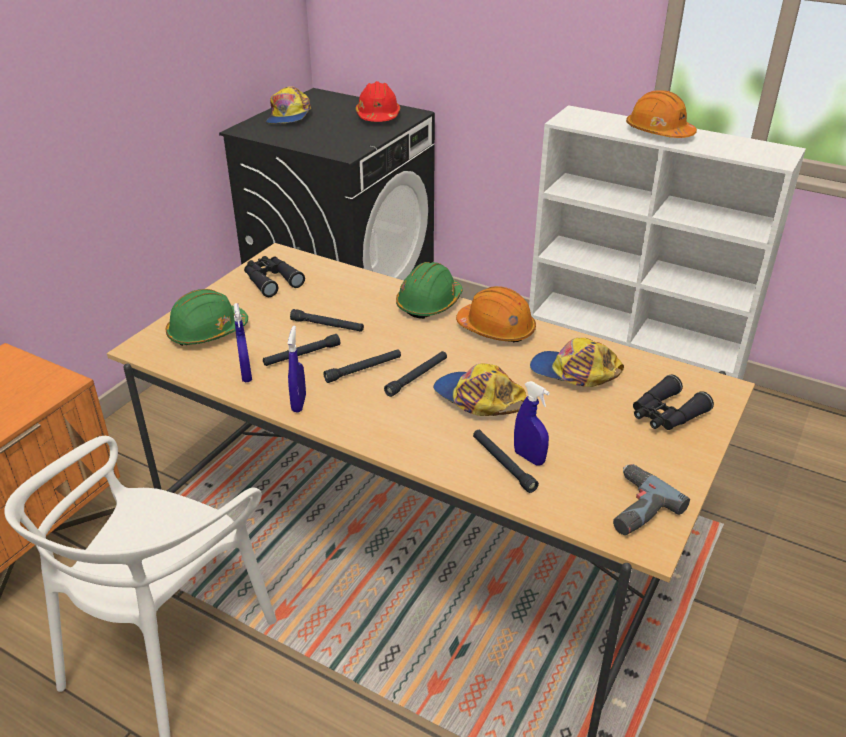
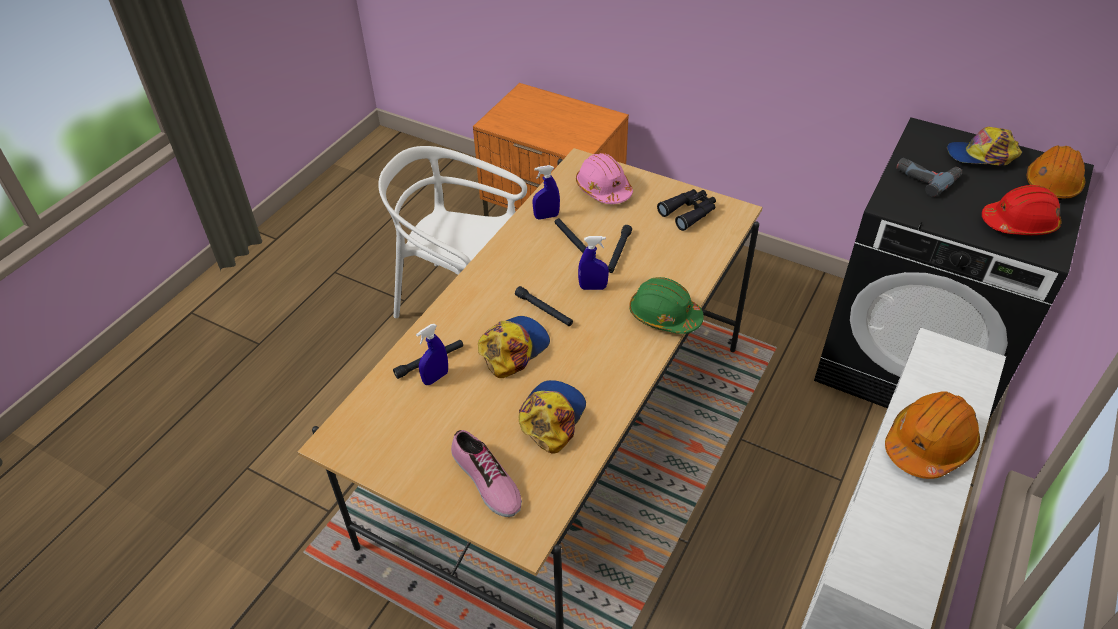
camera: 90 degrees right, 10 degrees up
(207, 332) = (603, 189): green hard hat -> pink hard hat
(299, 403) = (510, 247): blue spray bottle -> blue spray bottle (593, 287)
(363, 369) = (554, 278): black flashlight -> none
(496, 329) = (622, 363): orange hard hat -> orange hard hat (1052, 183)
(633, 507) = (370, 439): power drill -> power drill (926, 177)
(665, 414) = (485, 481): black binoculars -> shoe

